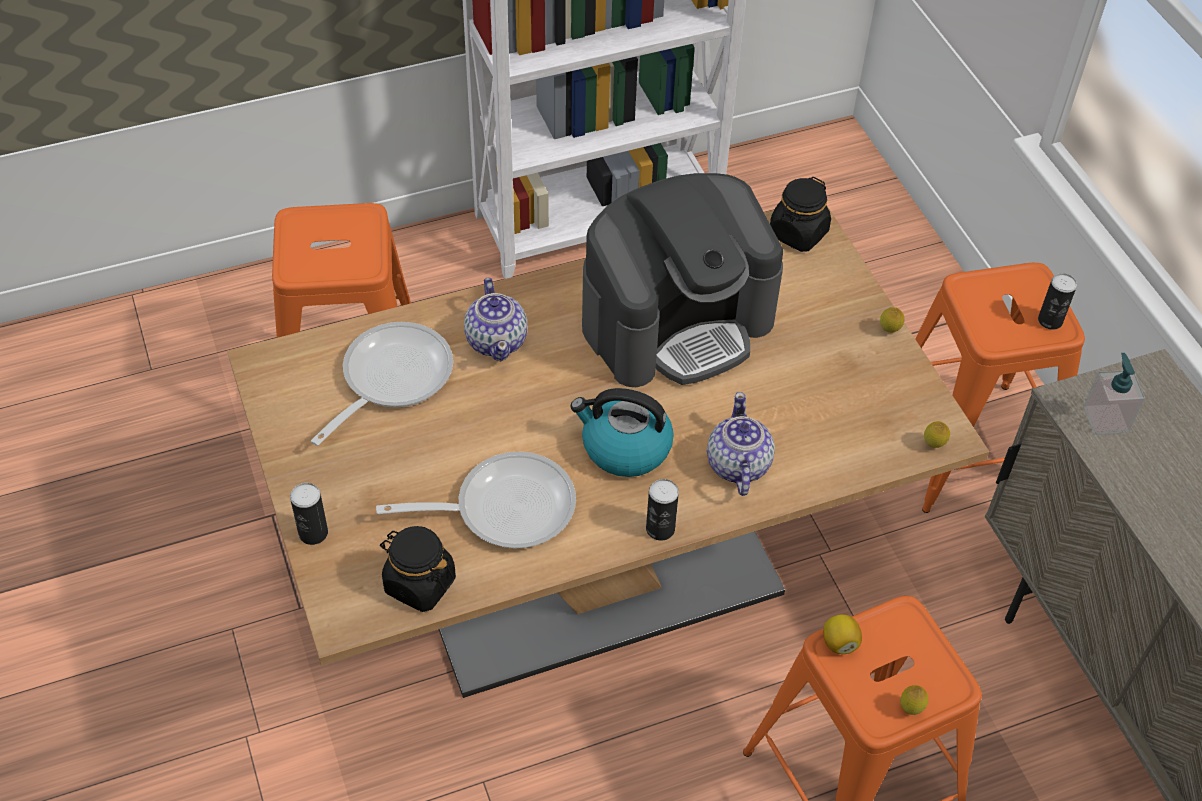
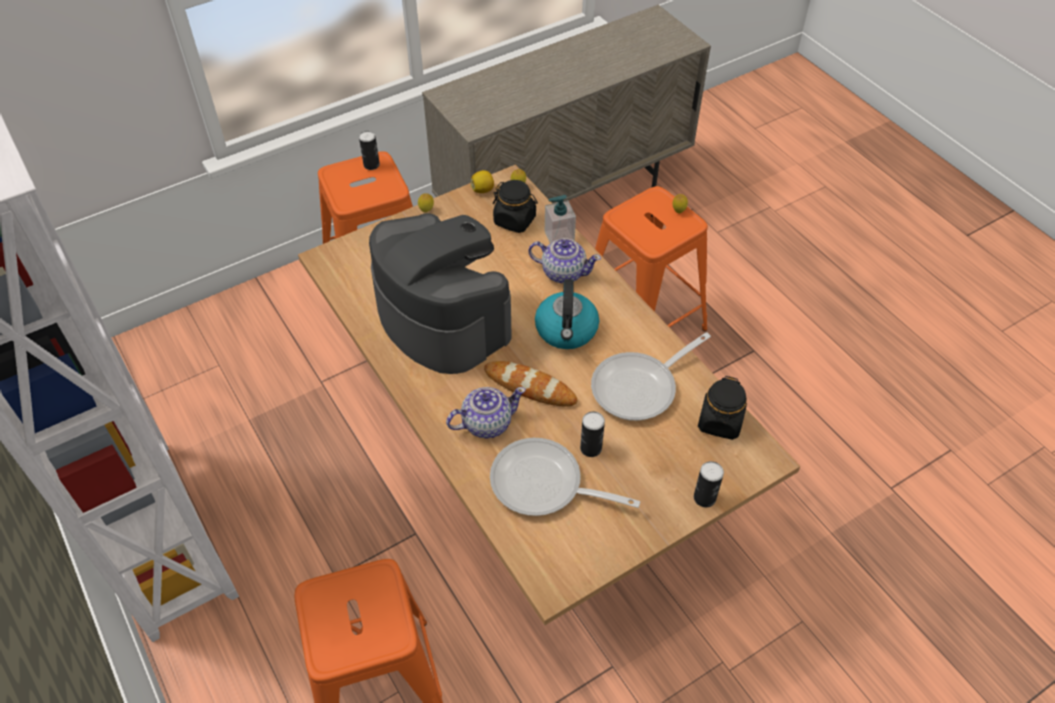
camera: 100 degrees left, 0 degrees up
(504, 507) = (640, 387): frying pan -> frying pan turned 105 degrees counterclockwise
(540, 391) = (530, 387): none -> bread
(660, 529) = (627, 303): can -> can (591, 448)
(737, 465) = (563, 272): teapot -> teapot turned 150 degrees counterclockwise
(798, 233) = (339, 263): black jar -> black jar (515, 220)
(839, 643) = (648, 242): lemon -> lemon (483, 190)
(1105, 419) = (484, 113): soap dispenser -> soap dispenser (559, 237)

